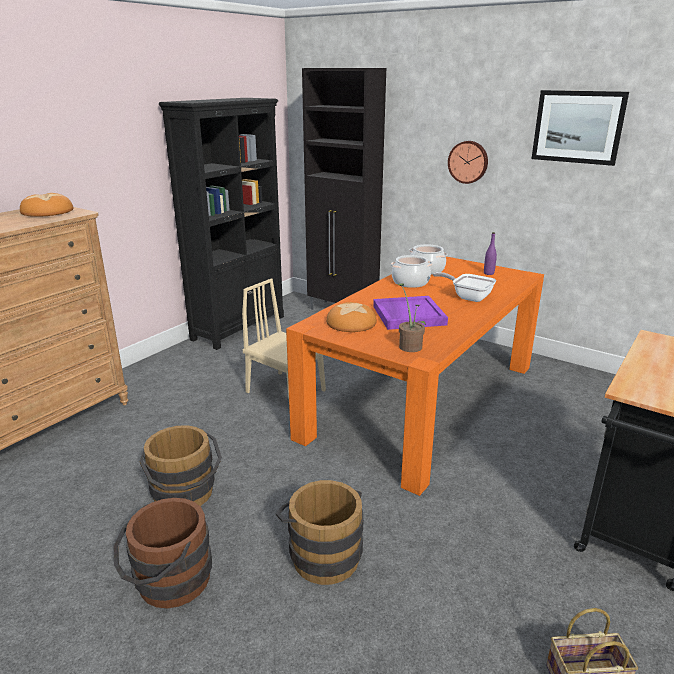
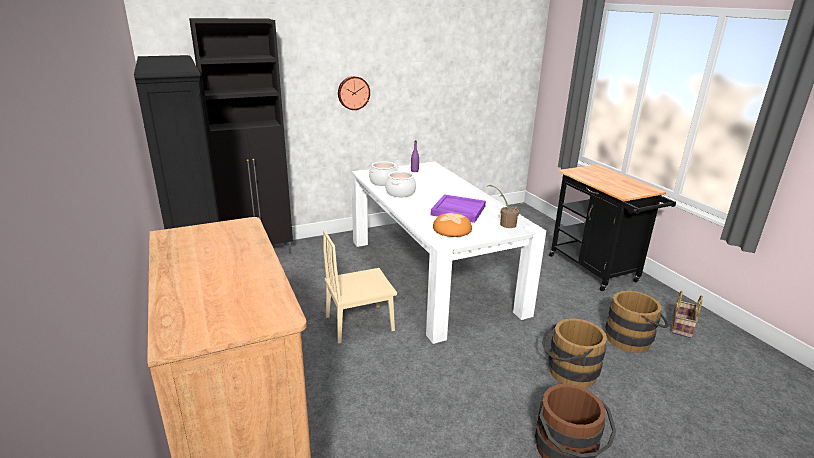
camera: 60 degrees left, 0 degrees up
(48, 212) = (206, 238): bread -> none
(185, 496) = (468, 419): brown bucket -> brown bucket (632, 339)
(422, 400) = (432, 275): orange dining table -> white dining table
(468, 297) = (447, 188): frying pan -> none
(578, 127) = (426, 58): picture -> none

